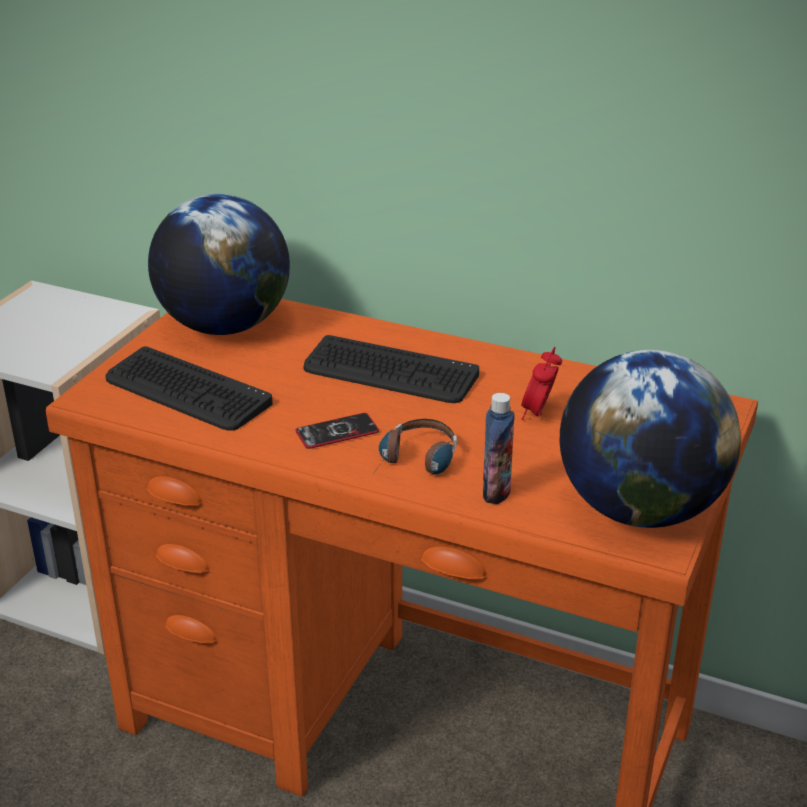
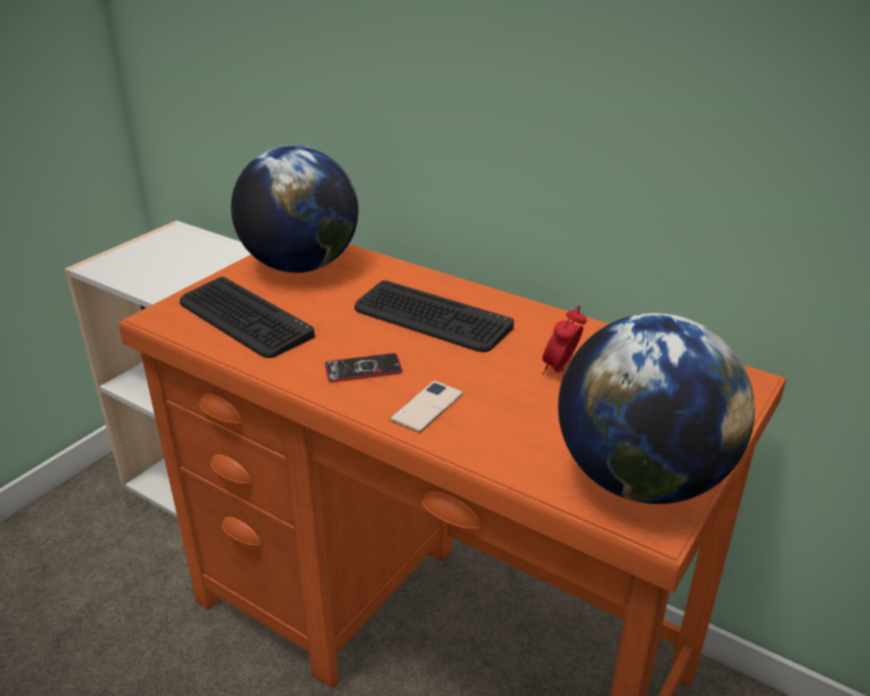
camera: 10 degrees right, 0 degrees up
(416, 463) = (427, 407): headphones -> phone
(496, 492) = (497, 444): bottle -> none

